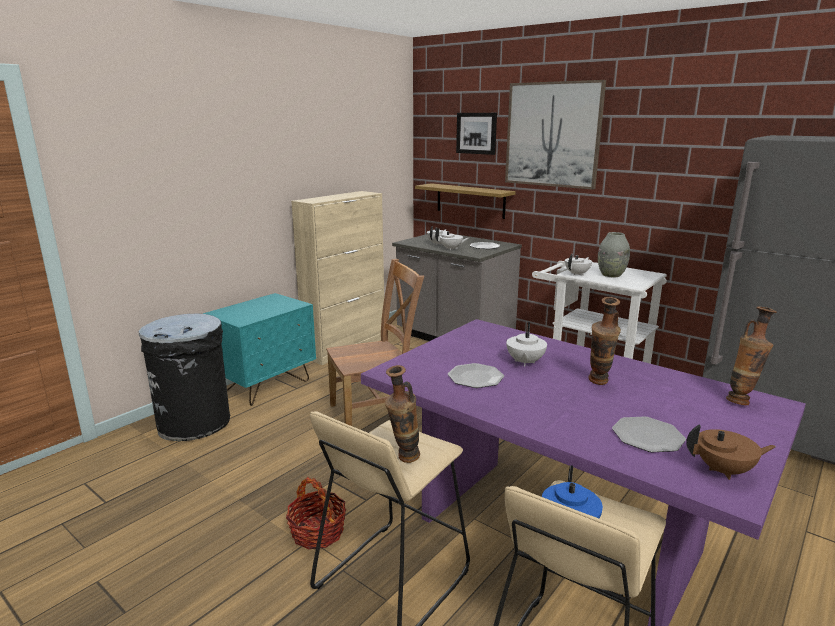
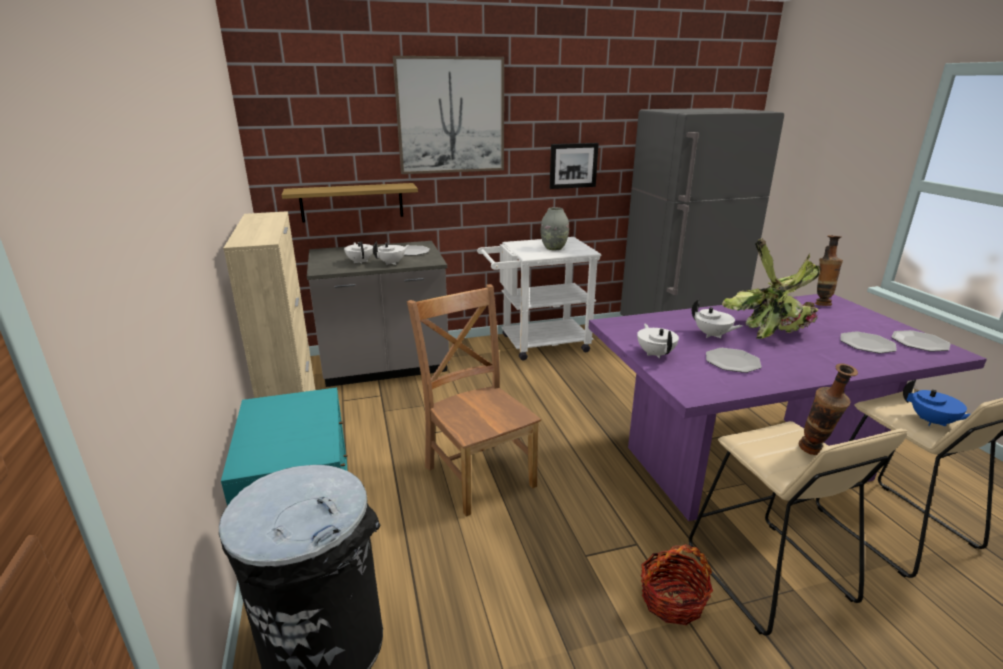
camera: 55 degrees left, 5 degrees up
(376, 412) = (478, 473): brown chair -> brown chair turned 45 degrees counterclockwise
(476, 133) = (349, 118): picture -> picture (573, 165)
(577, 274) = (534, 254): white teapot -> white teapot (655, 354)
(599, 384) = (772, 327): vase -> potted plant
(724, 471) = (919, 342): brown teapot -> plate

